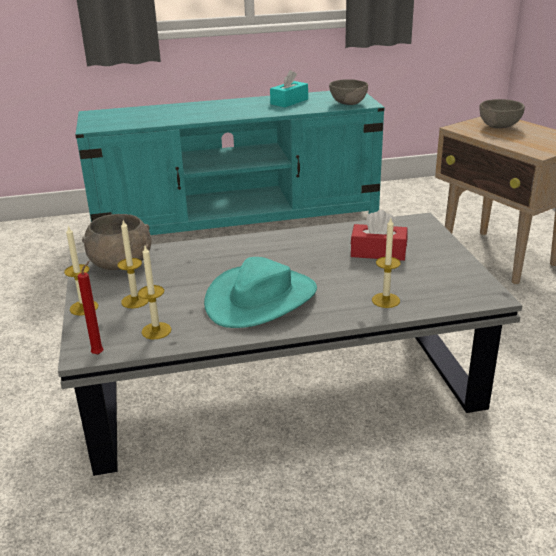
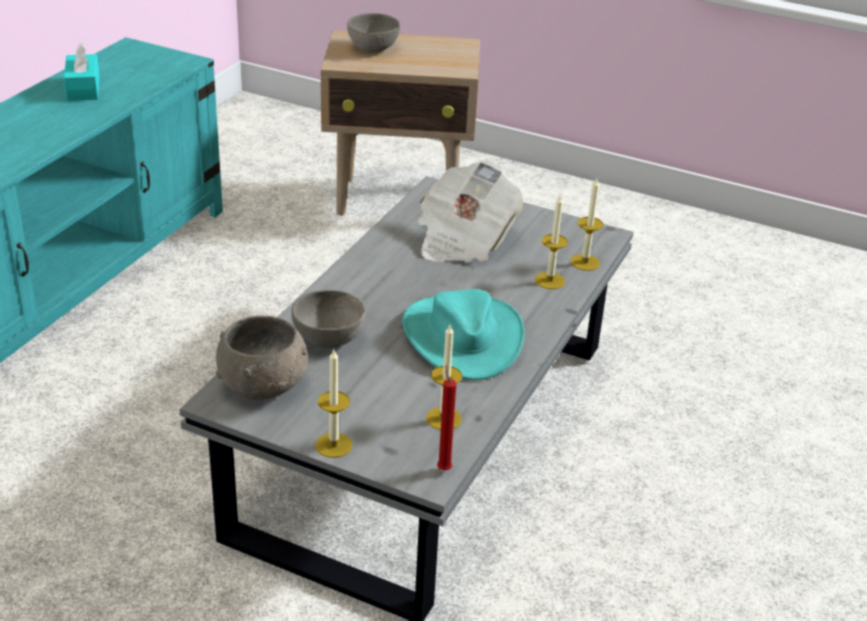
camera: 55 degrees left, 5 degrees up
(135, 301) = (365, 408): candle -> candle (585, 262)
(348, 104) = (165, 68): grey bowl -> grey bowl (329, 340)
(378, 252) = (463, 239): red tissue box -> newspaper

